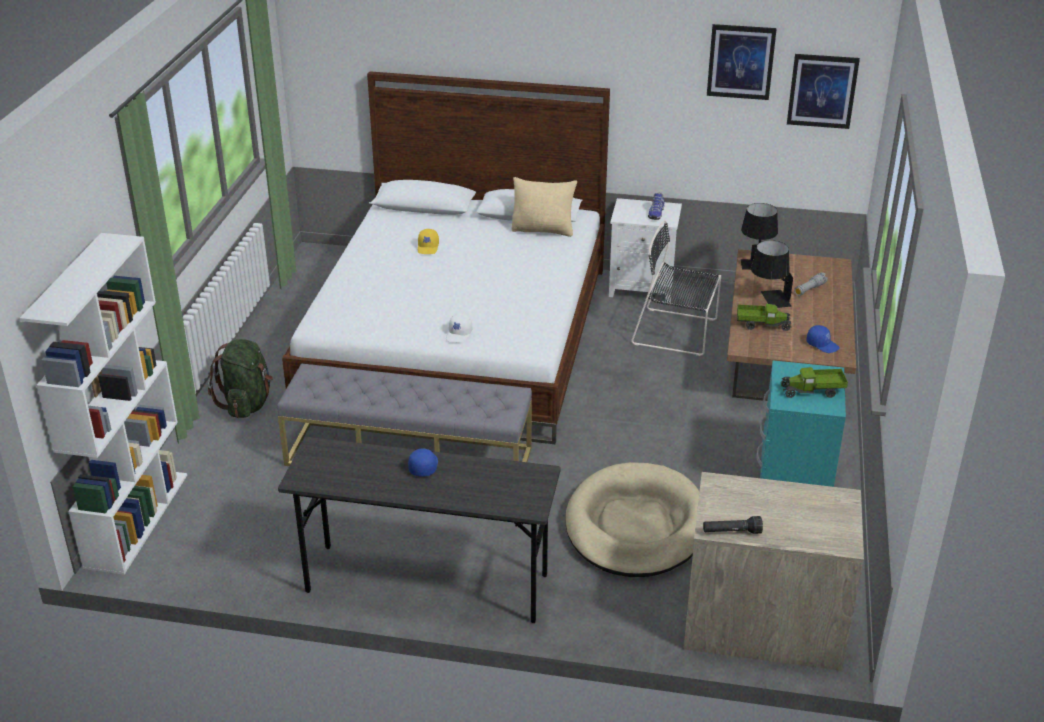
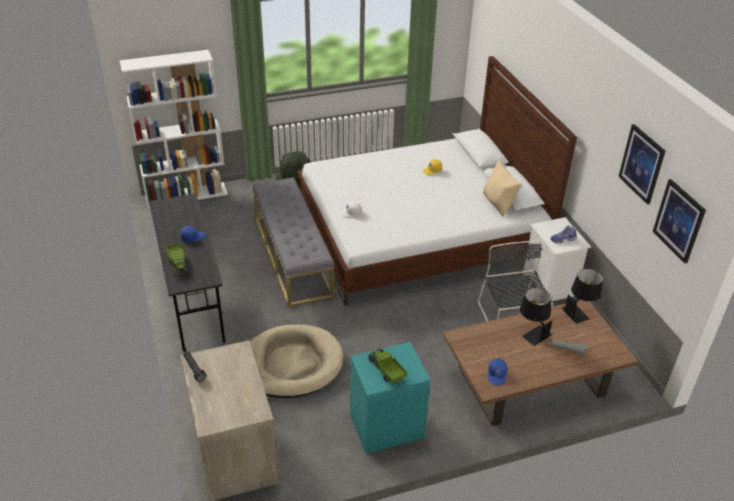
camera: 60 degrees right, 5 degrees up
(762, 324) = (496, 337): toy truck -> toy truck (178, 265)

